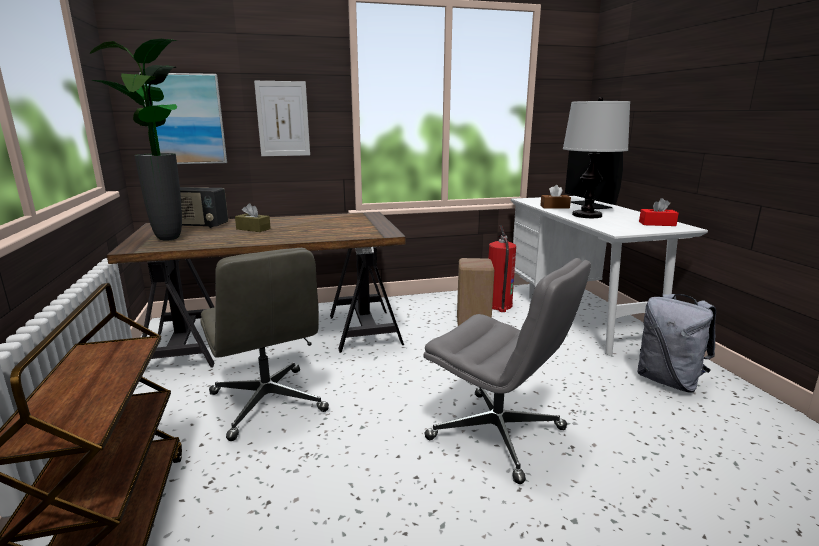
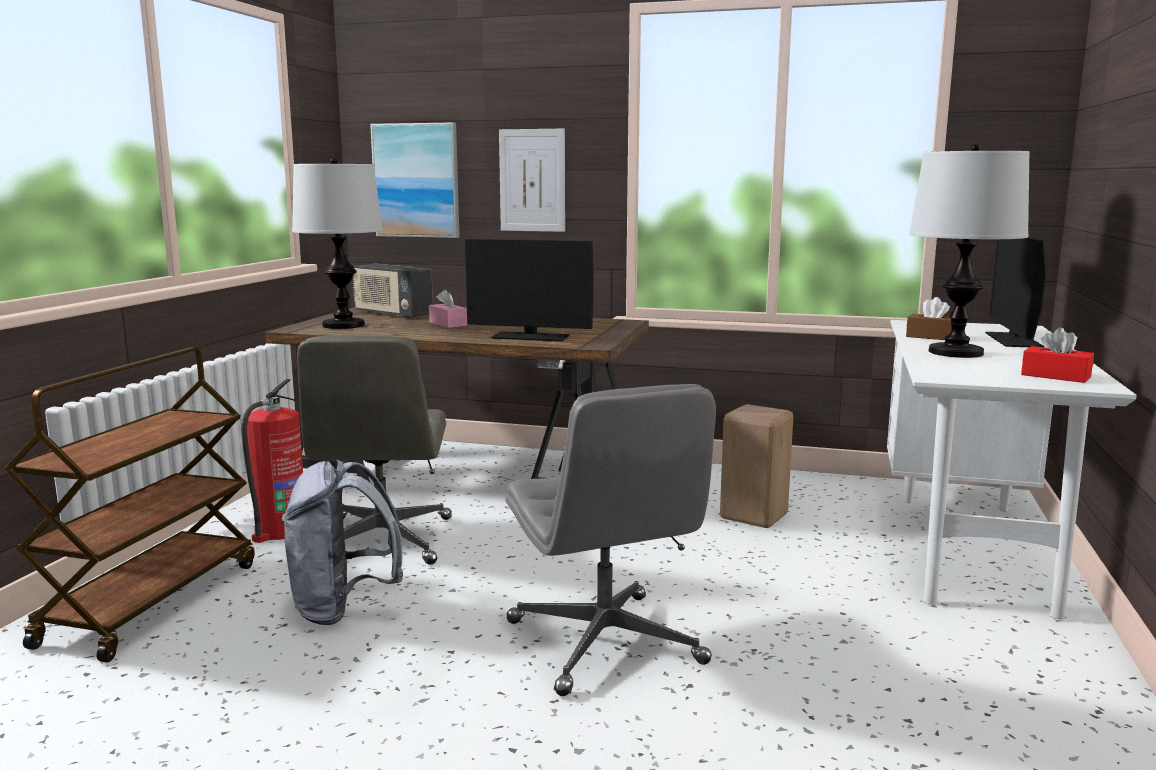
camera: 30 degrees right, 5 degrees down
(170, 240) = (343, 325): potted plant -> table lamp
(253, 229) = (448, 324): brown tissue box -> pink tissue box
(334, 232) = (530, 337): none -> monitor
(498, 305) = (832, 501): fire extinguisher -> fire extinguisher (280, 530)
(669, 381) = (987, 662): grey backpack -> grey backpack (343, 608)

